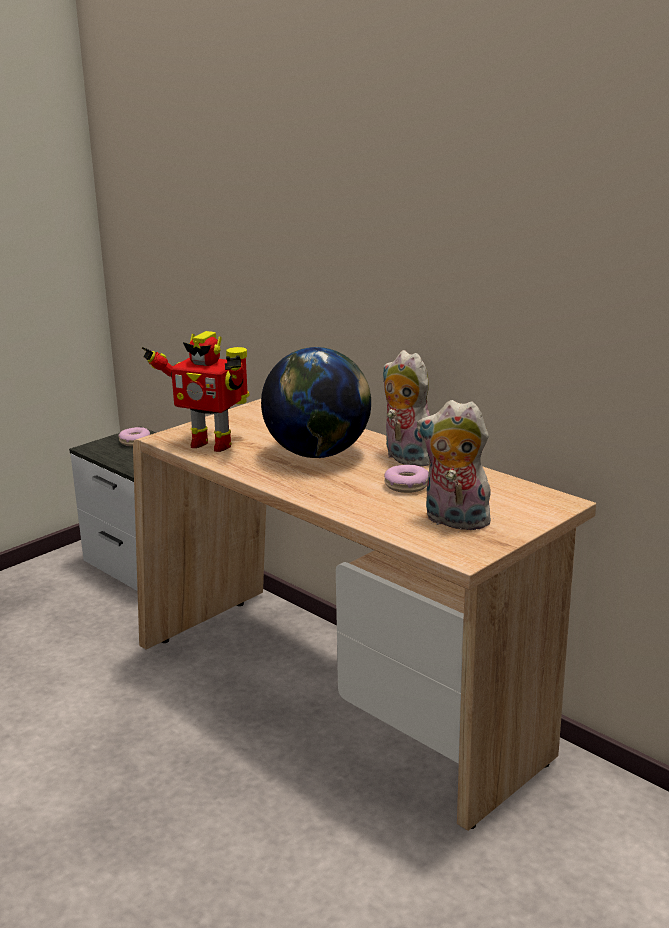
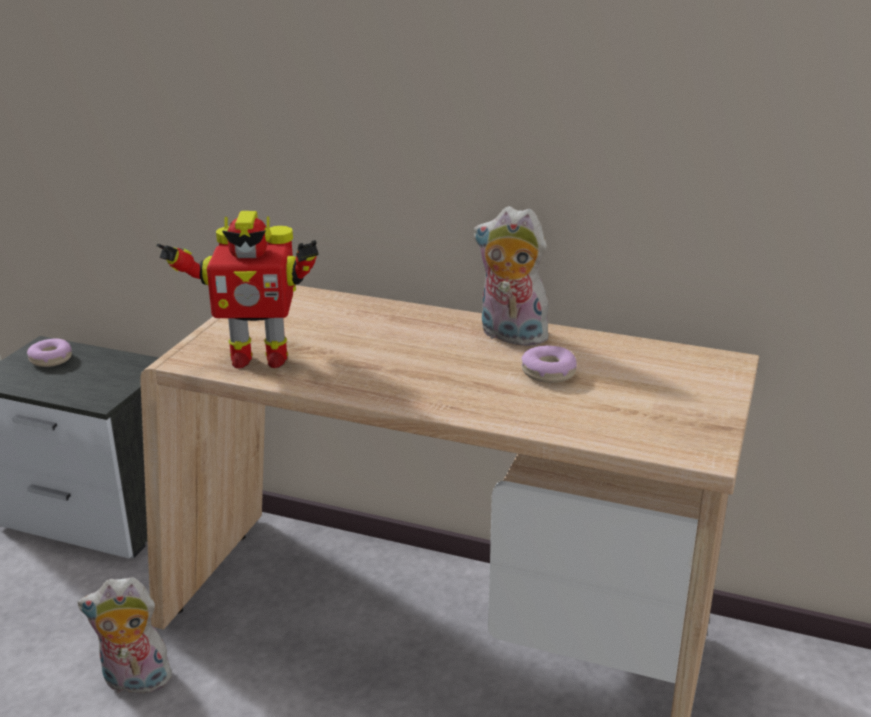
camera: 25 degrees left, 5 degrees up
(318, 454) = (405, 349): globe -> none
(453, 522) = (647, 410): plush toy -> plush toy (134, 682)

